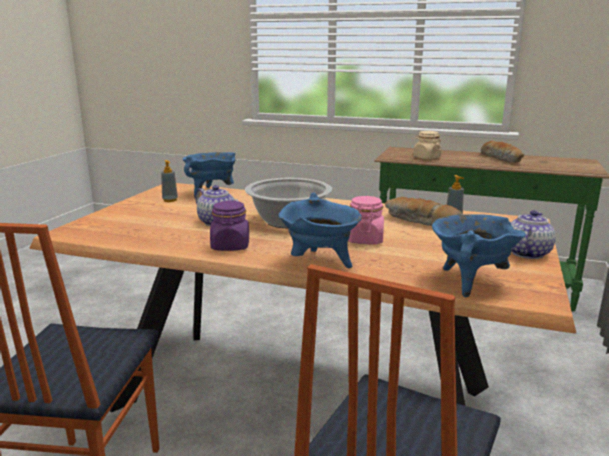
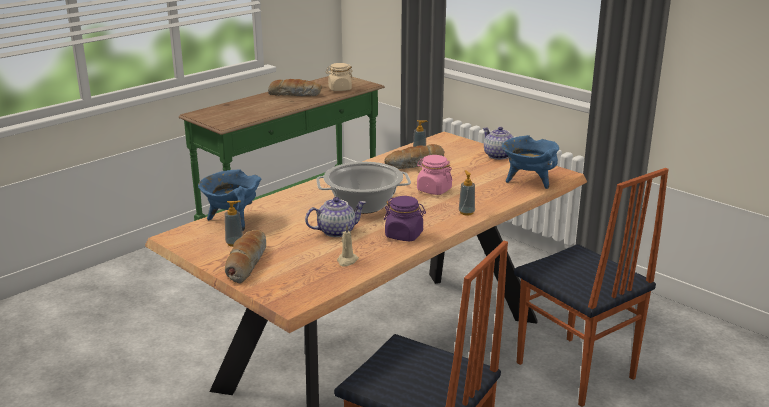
camera: 65 degrees left, 5 degrees up
(135, 209) = (246, 263): none -> bread
(155, 235) = (347, 261): none -> beige candle
(320, 263) = (466, 212): blue cooking pot -> soap dispenser
(426, 158) = (252, 114): beige jar -> beige jar (339, 89)

